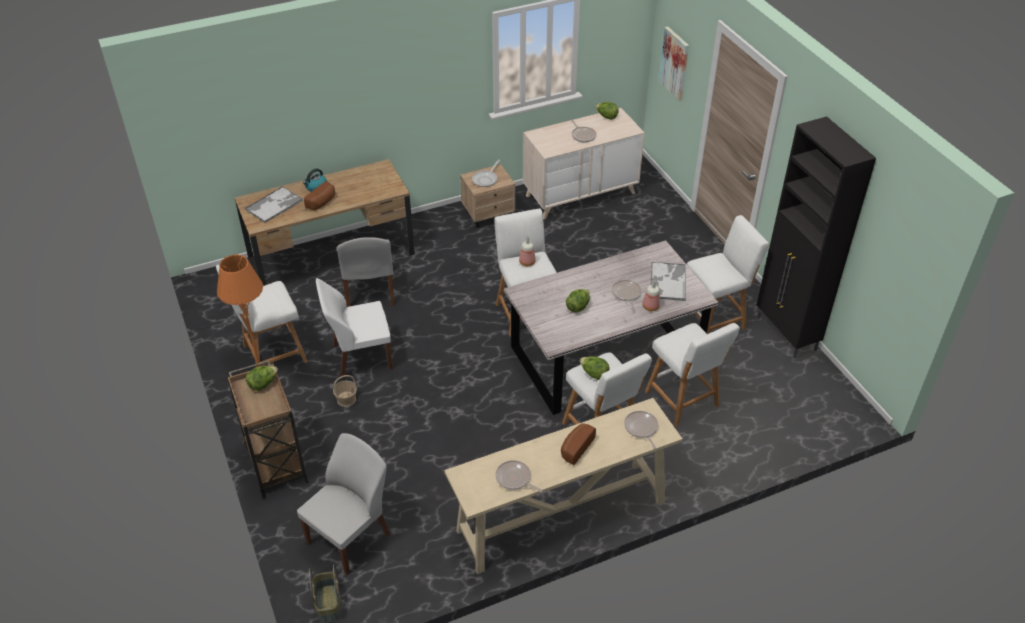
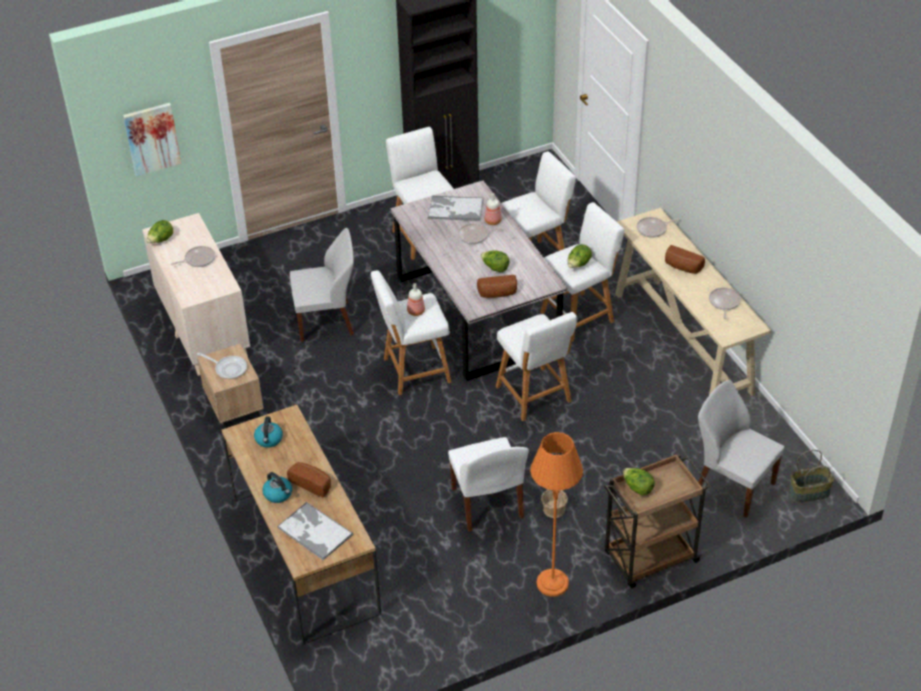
camera: 90 degrees left, 0 degrees up
(271, 355) = (487, 589): white stool -> white stool (535, 396)
(369, 293) = (377, 507): white chair -> white chair (327, 321)
(373, 180) = (269, 439): none -> kettle
(515, 478) = (724, 303): frying pan -> frying pan turned 150 degrees clockwise
(539, 307) = (498, 294): none -> bread

